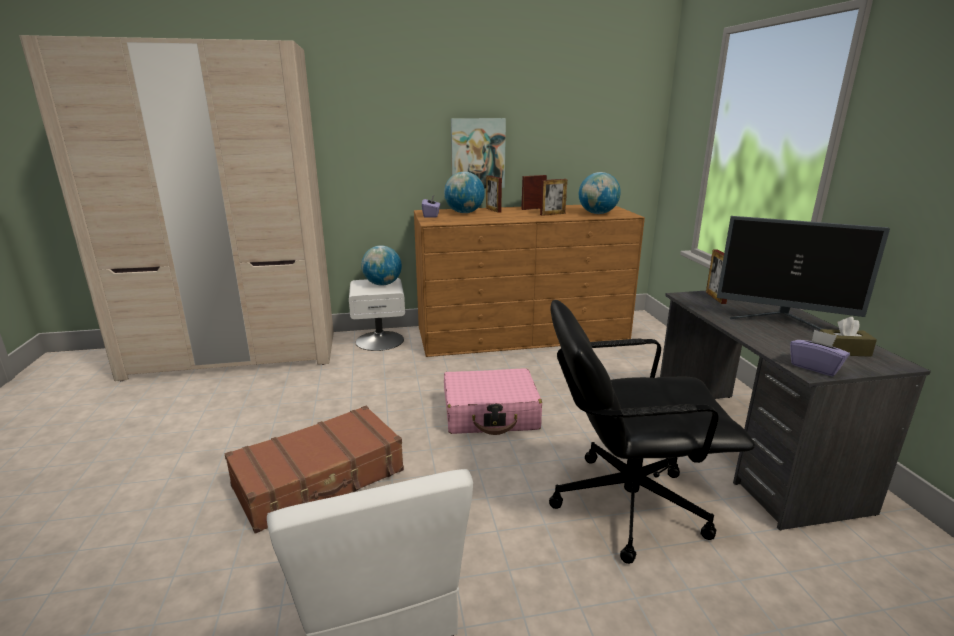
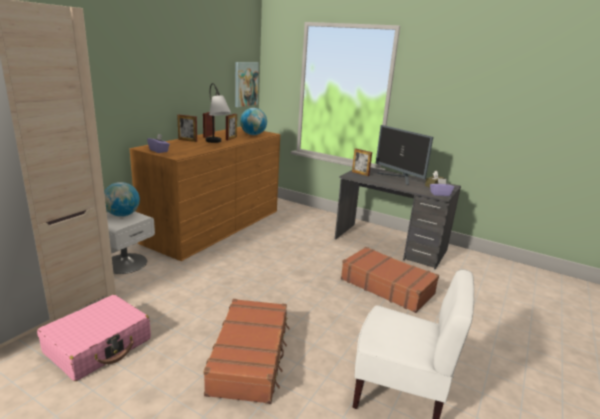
camera: 50 degrees left, 0 degrees up
(464, 213) = (175, 145): globe -> none
(478, 153) = (167, 98): picture -> picture (245, 84)
(491, 414) = (276, 276): pink suitcase -> pink suitcase (99, 346)
(517, 216) = (217, 143): none -> table lamp
(626, 504) = (387, 286): black office chair -> brown suitcase
(783, 321) = (399, 178): monitor -> monitor turned 75 degrees clockwise

